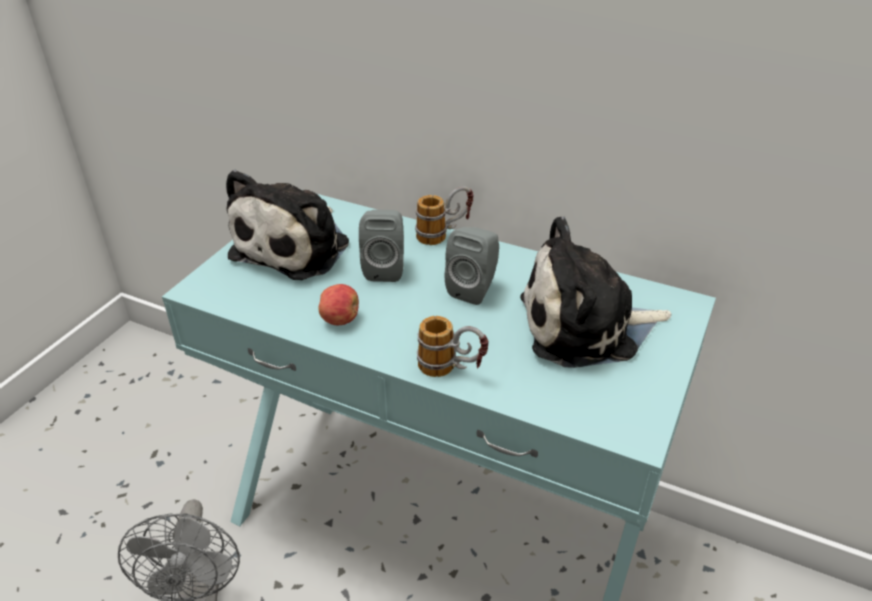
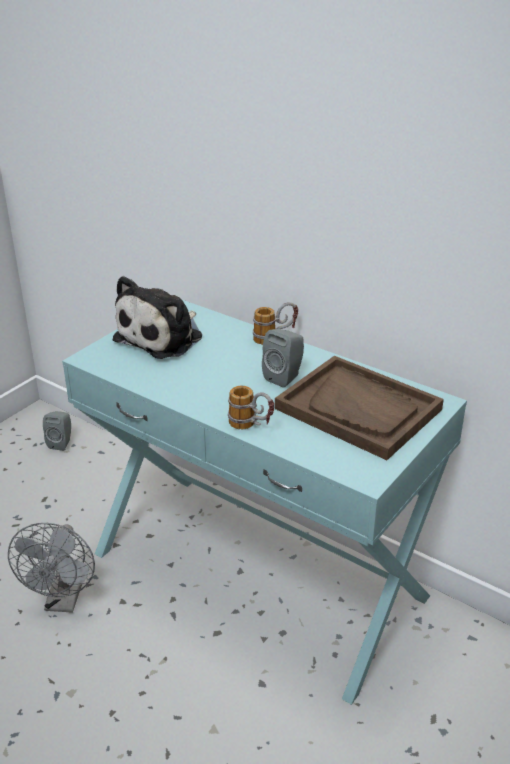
camera: 10 degrees right, 5 degrees down
(340, 319) = (182, 387): apple -> none
(385, 268) = (224, 357): grey speaker -> grey speaker (61, 443)
(586, 326) = (358, 409): plush toy -> brown tray

